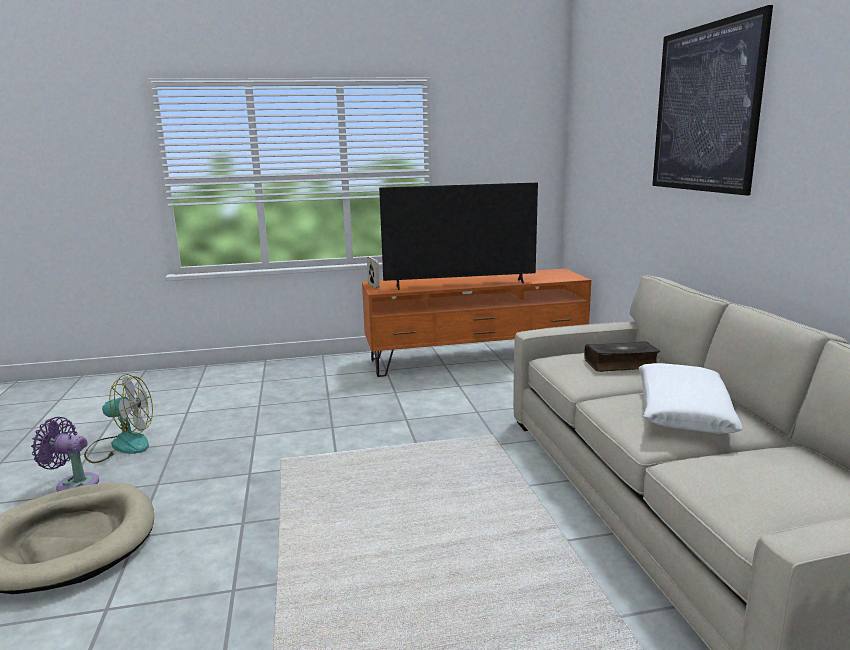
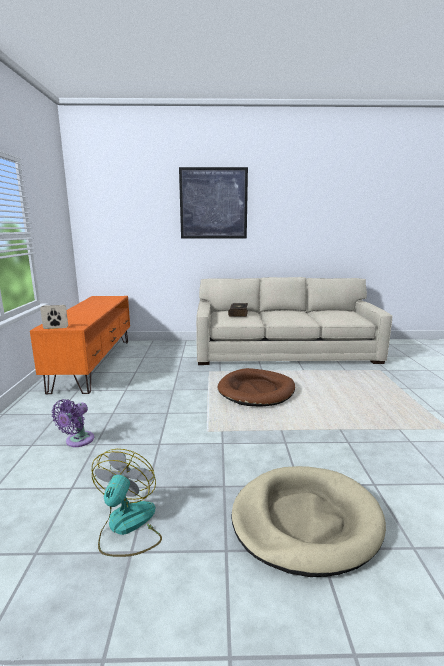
camera: 80 degrees left, 0 degrees up
(74, 484) = (204, 545): purple fan -> purple fan (77, 441)
(425, 486) = (256, 390): none -> brown dog bed
(460, 284) = (95, 312): television -> none
(682, 411) = (289, 314): white pillow -> none

